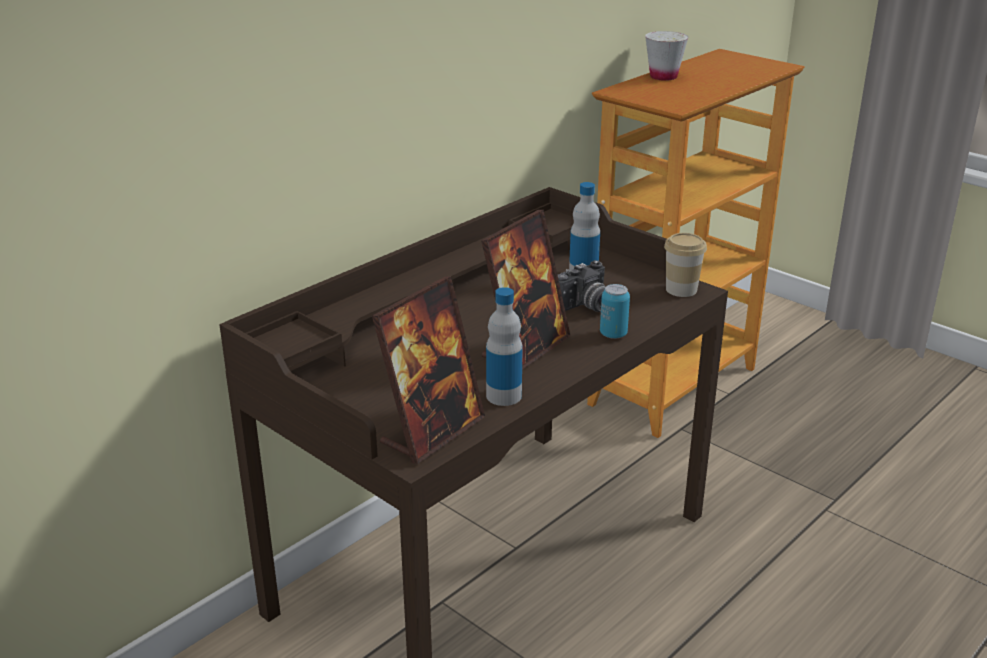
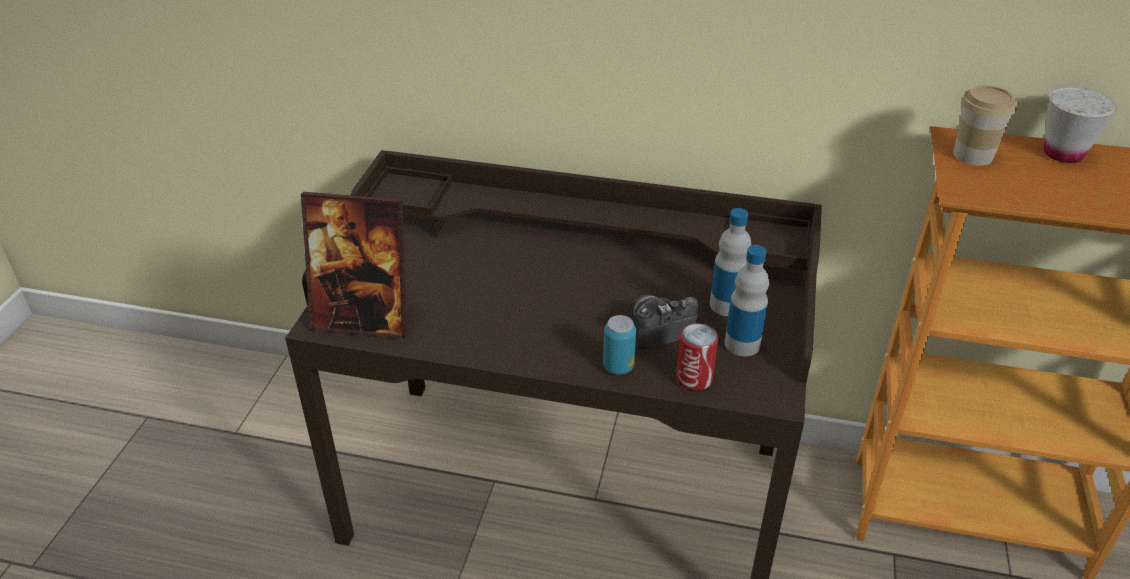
camera: 60 degrees right, 10 degrees up
(504, 396) = (448, 337): bottle -> bottle (742, 344)
(526, 348) = (542, 320): picture frame -> none
(586, 307) = (658, 330): camera -> camera turned 135 degrees clockwise
(652, 311) = (694, 378): none -> can
(681, 289) = (765, 384): cup -> cup (973, 155)

